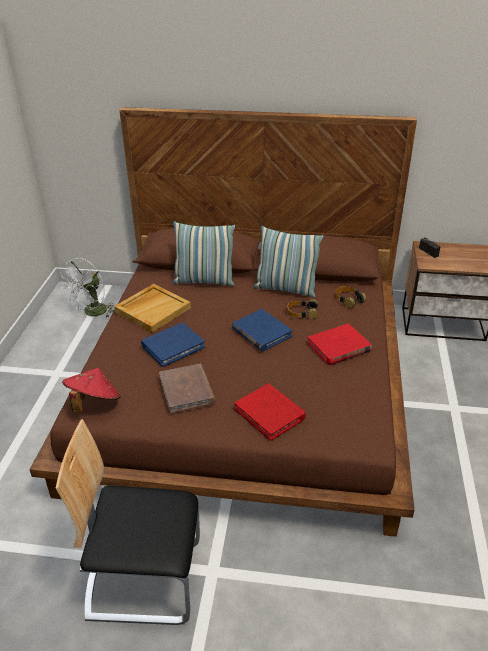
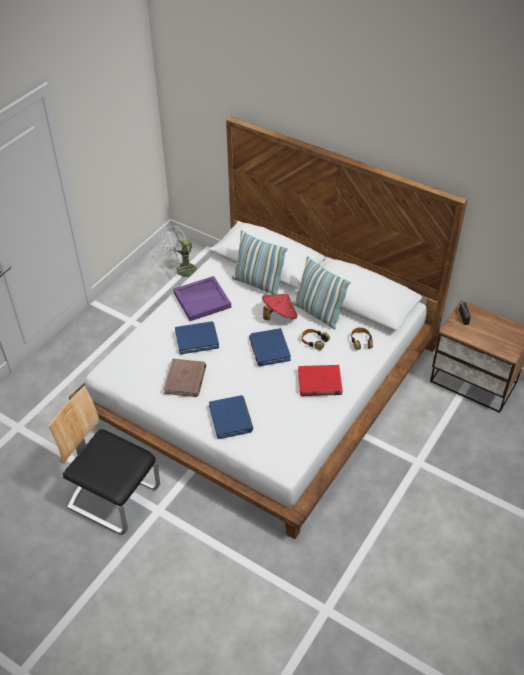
camera: 25 degrees right, 10 degrees up
(94, 402) = (119, 367): red hat -> red hat (279, 316)
(153, 309) = (202, 300): beige tray -> purple tray
(244, 386) = (262, 382): brown bed -> white bed
(270, 413) = (231, 418): red book -> blue book

